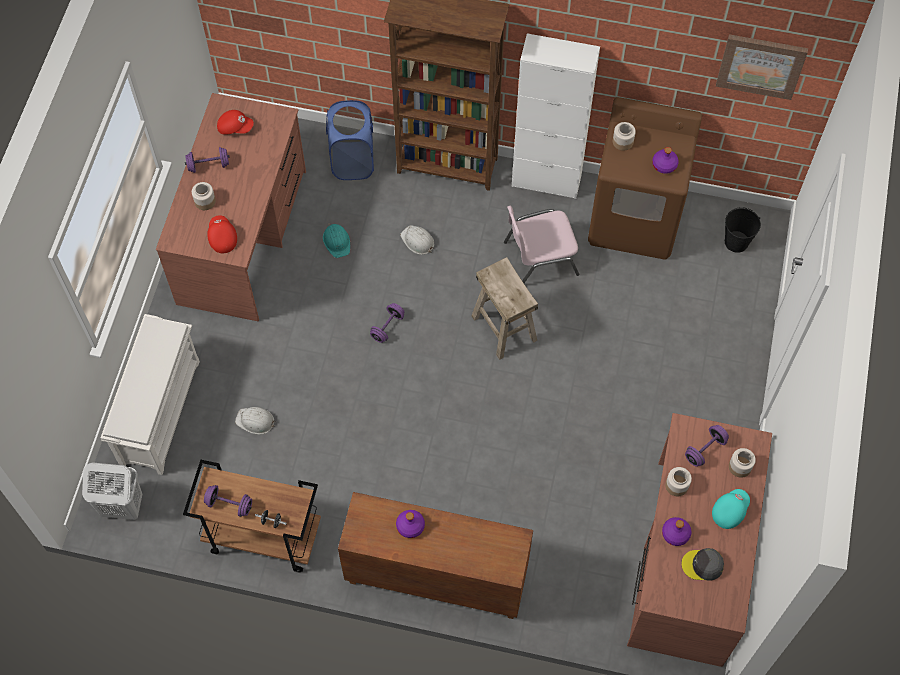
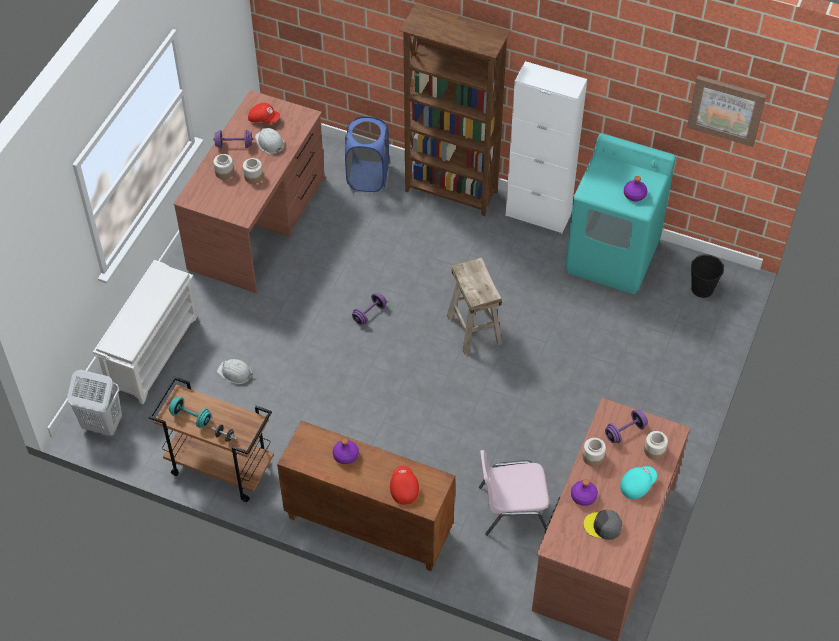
camera: 10 degrees right, 10 degrees down
(222, 238) = (232, 202): red cap -> red cap (403, 488)
(229, 504) = (191, 417): purple dumbbell -> turquoise dumbbell
(337, 241) = (339, 238): turquoise hard hat -> none
(417, 241) = (411, 248): white hard hat -> white hard hat (269, 143)
(539, 257) = (518, 276): pink chair -> pink chair (511, 508)
(622, 142) = (601, 171): jar -> jar (253, 177)
(635, 218) = (612, 257): brown washing machine -> turquoise washing machine

